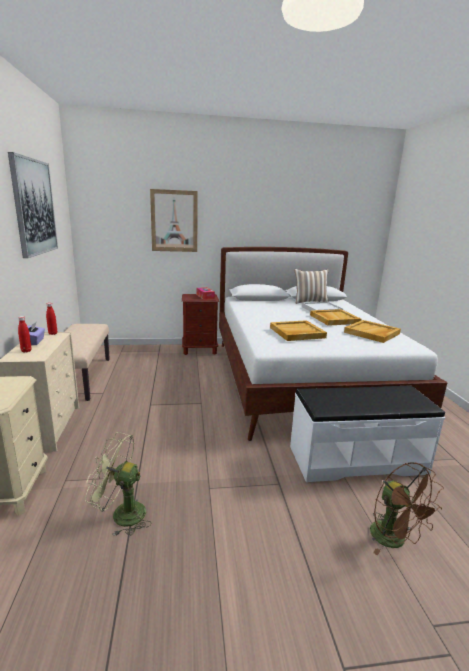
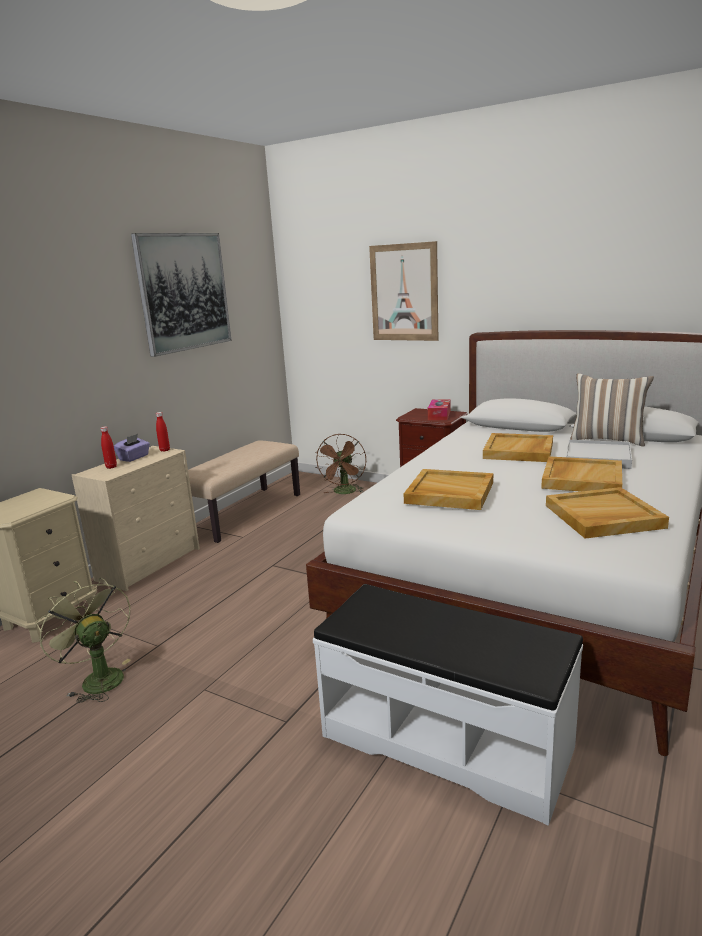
camera: 40 degrees right, 0 degrees up
(285, 310) = (519, 451): none -> beige tray
(394, 540) = (329, 876): brown fan -> brown fan (344, 492)

